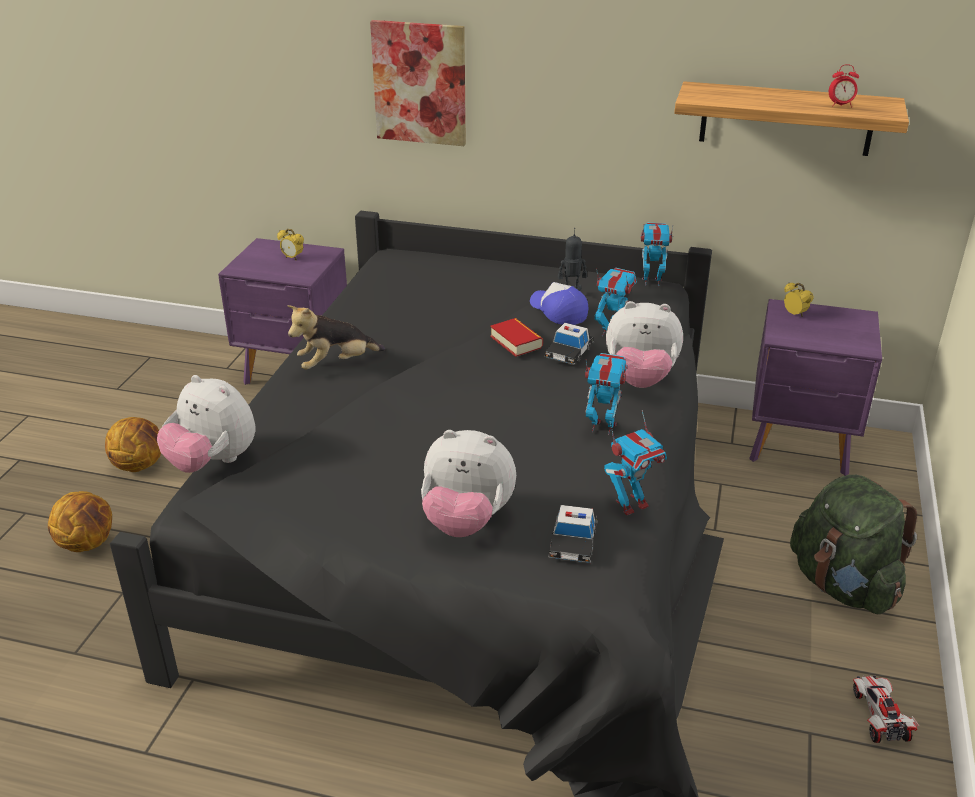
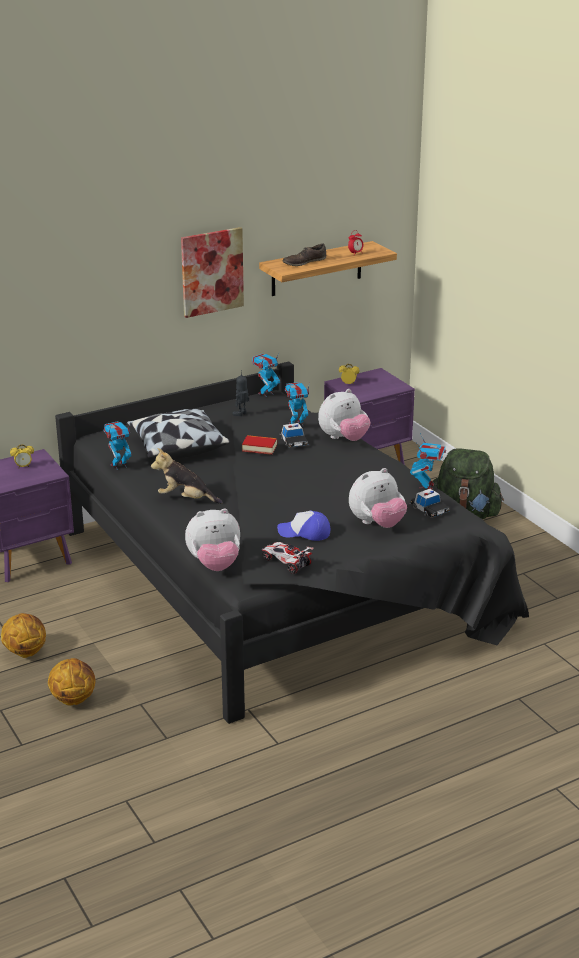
camera: 45 degrees left, 5 degrees down
(336, 364) = (186, 499): plush toy -> plush toy turned 90 degrees clockwise
(420, 83) = (93, 308): picture -> picture (212, 271)
(441, 300) = (177, 447): none -> pillow
(558, 311) = (253, 425): cap -> cap (304, 532)
(602, 427) = (366, 464): toy robot -> toy robot (119, 465)
(742, 96) = (304, 262): none -> brown shoe
(878, 717) = (538, 554): toy car -> toy car (286, 563)

